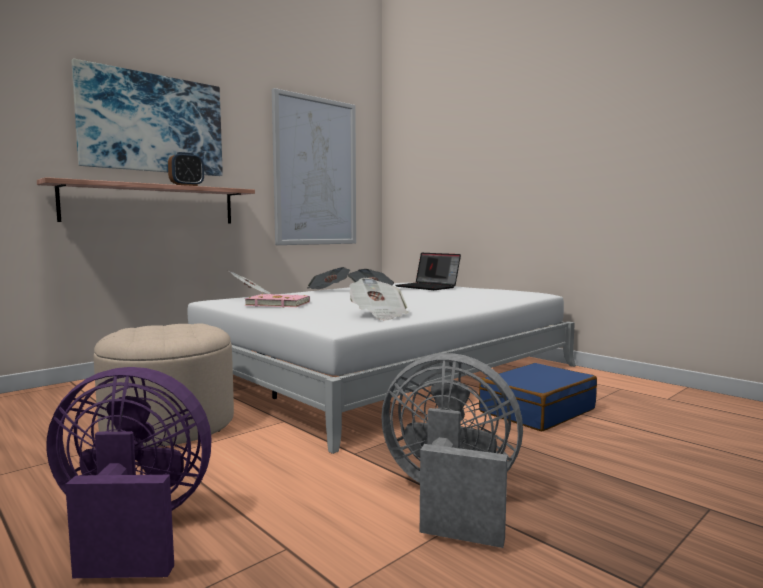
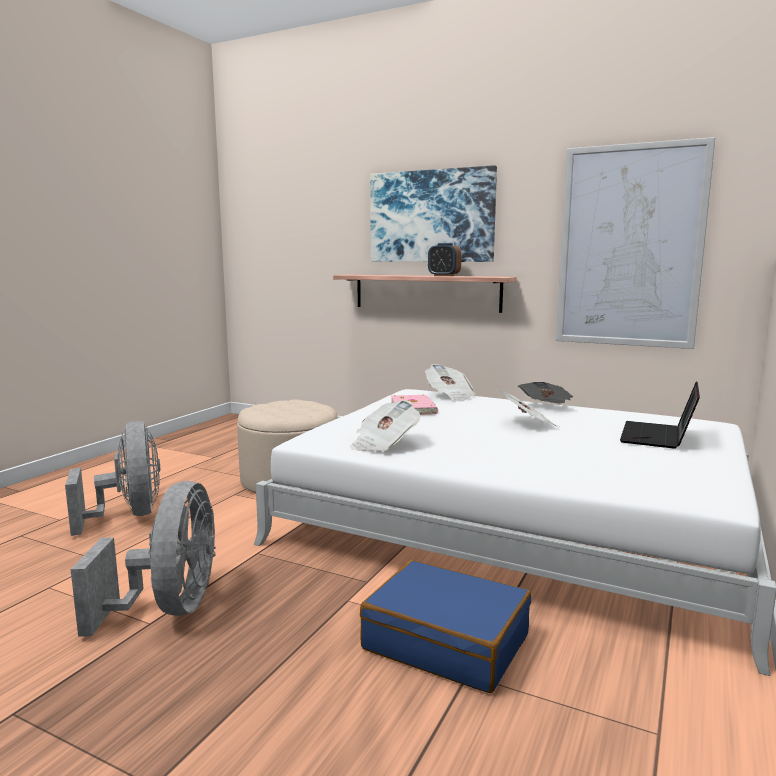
camera: 70 degrees right, 5 degrees up
(132, 530) = (129, 515): purple fan -> grey fan

